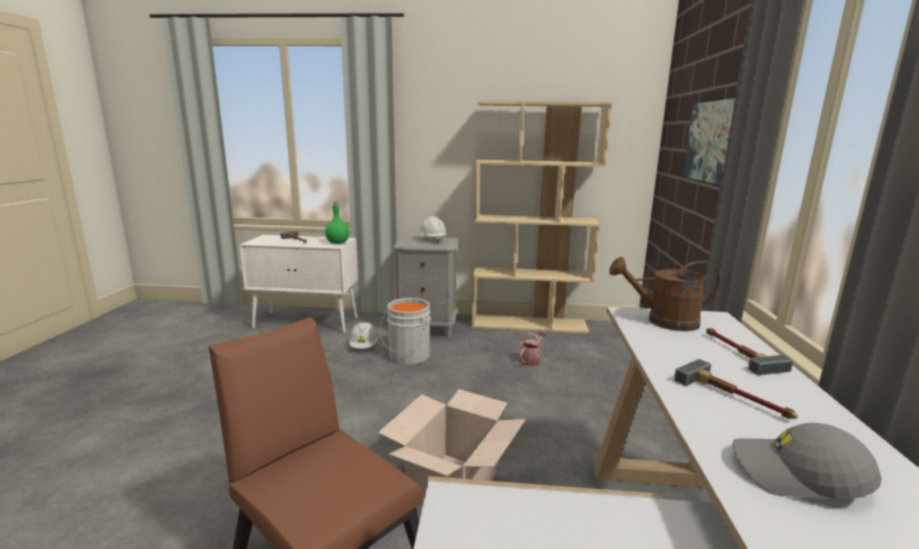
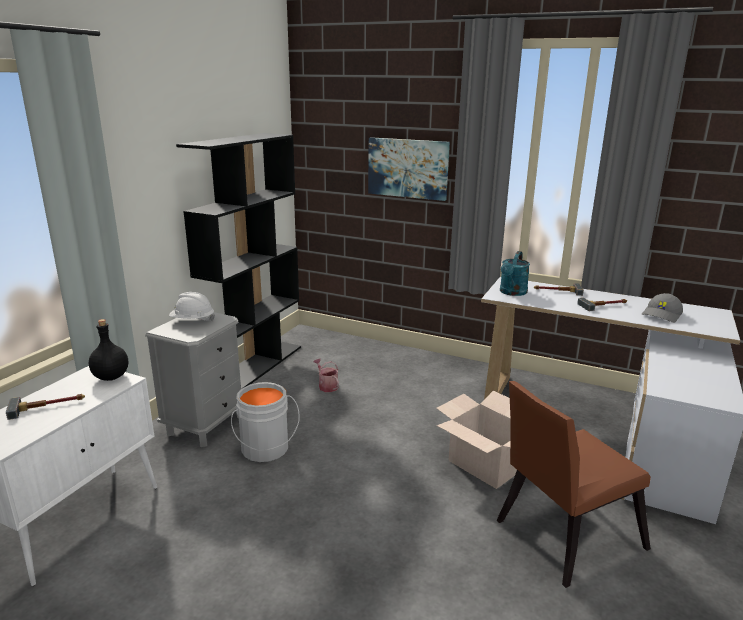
camera: 70 degrees left, 5 degrees up
(338, 243) = (112, 377): green bottle -> black bottle
(364, 346) = (213, 476): white hard hat -> none
(529, 324) = (255, 366): beige bookcase -> black bookcase
(663, 321) = (512, 293): brown watering can -> turquoise watering can

